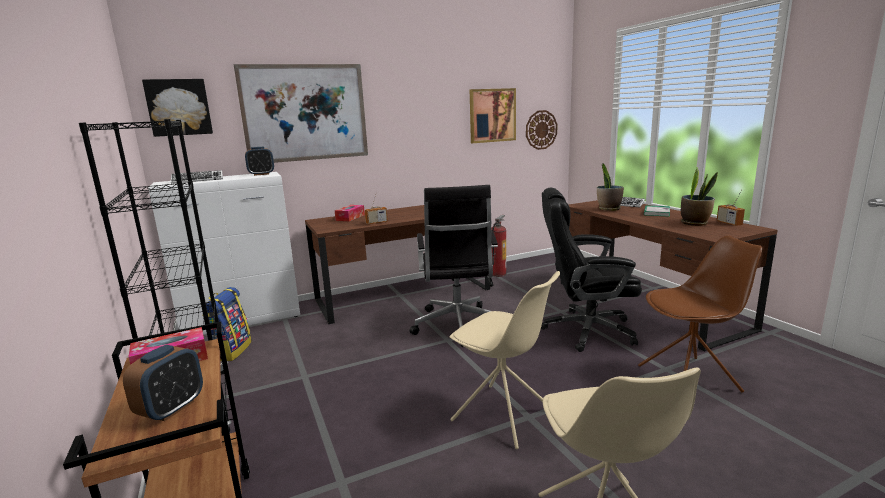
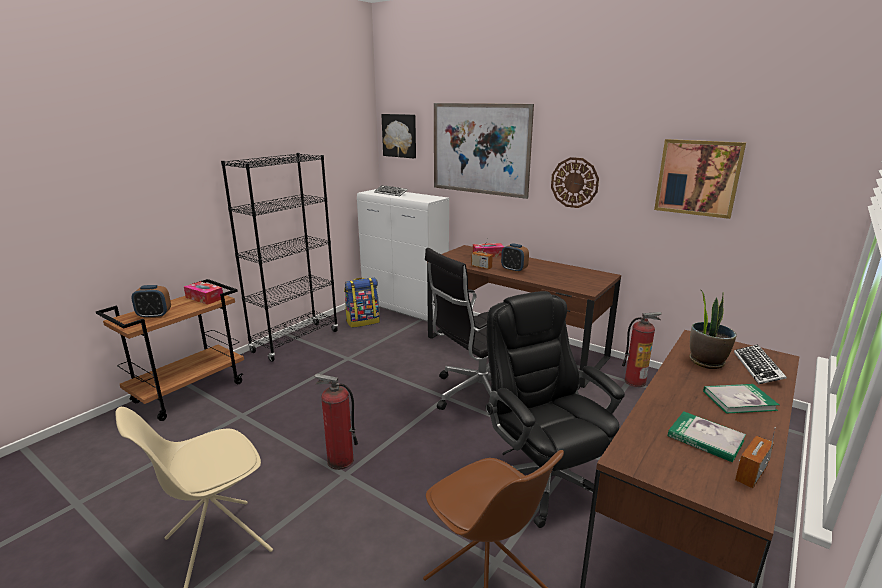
camera: 60 degrees right, 5 degrees up
(261, 174) = (429, 198): alarm clock -> alarm clock (514, 270)
(504, 416) = (340, 461): beige chair -> fire extinguisher
(541, 130) = (791, 212): wall clock -> wall clock (574, 182)
(694, 223) = (705, 438): potted plant -> book

